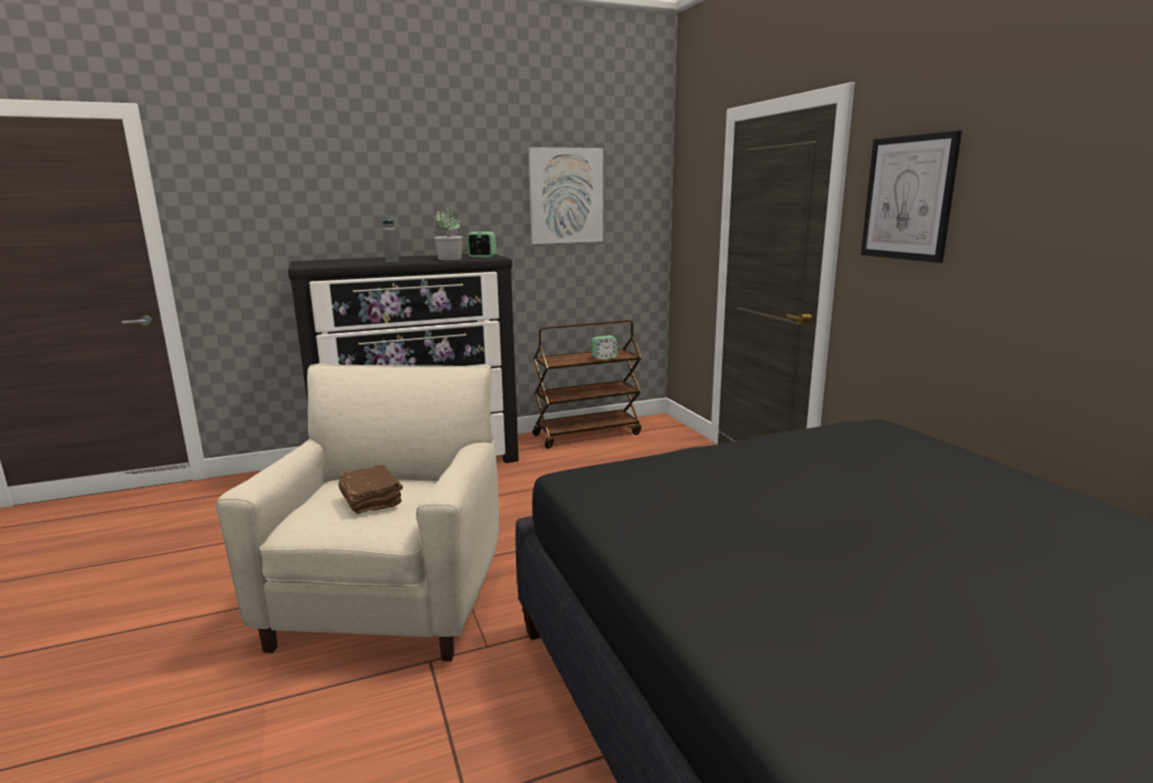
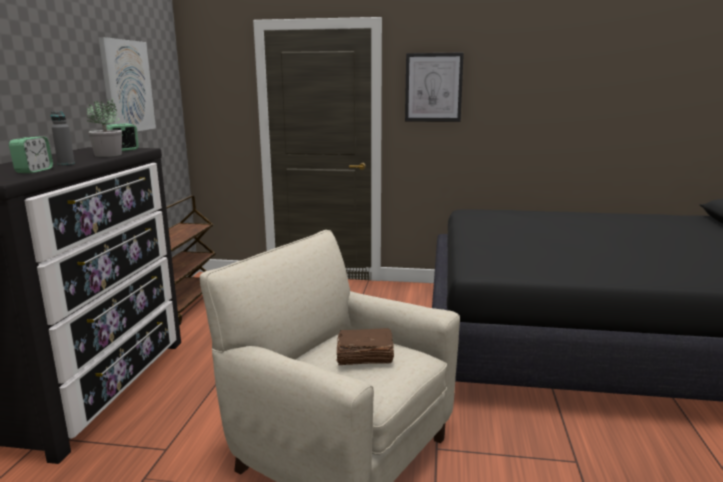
camera: 60 degrees left, 0 degrees up
(604, 357) = (191, 231): alarm clock -> alarm clock (34, 171)

